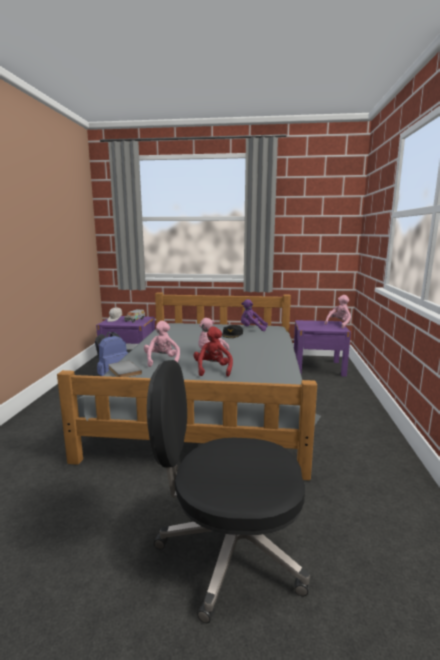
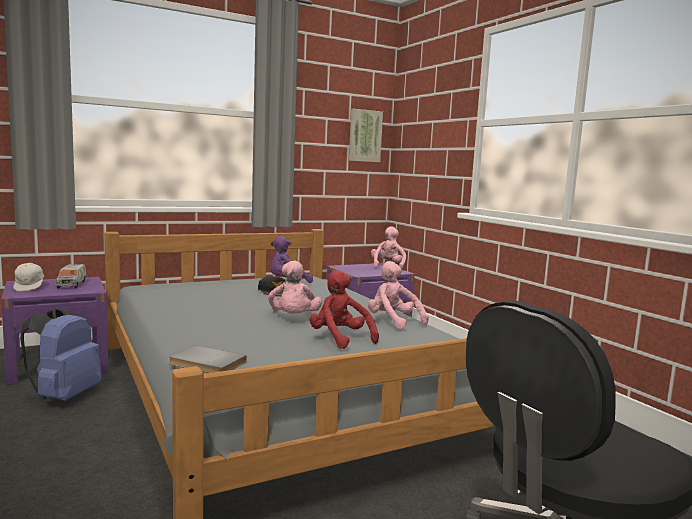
camera: 35 degrees left, 5 degrees down
(162, 361) = (242, 339): pink plush toy -> pink plush toy (393, 322)
(334, 226) = (364, 136): none -> picture

